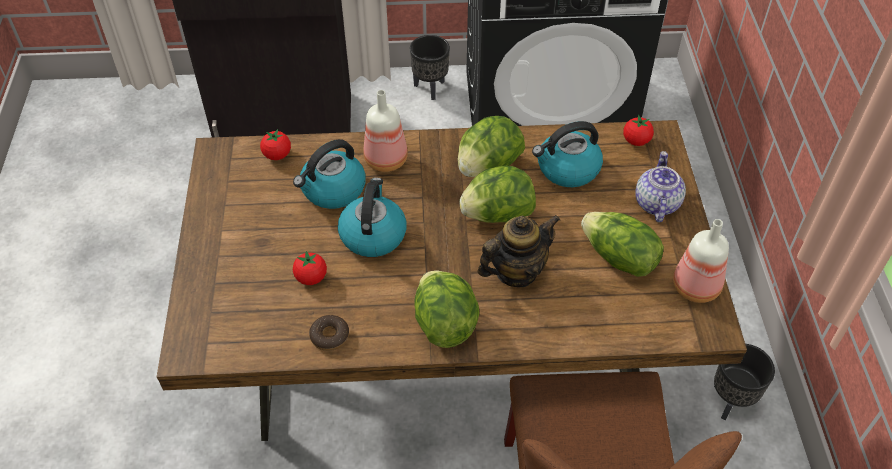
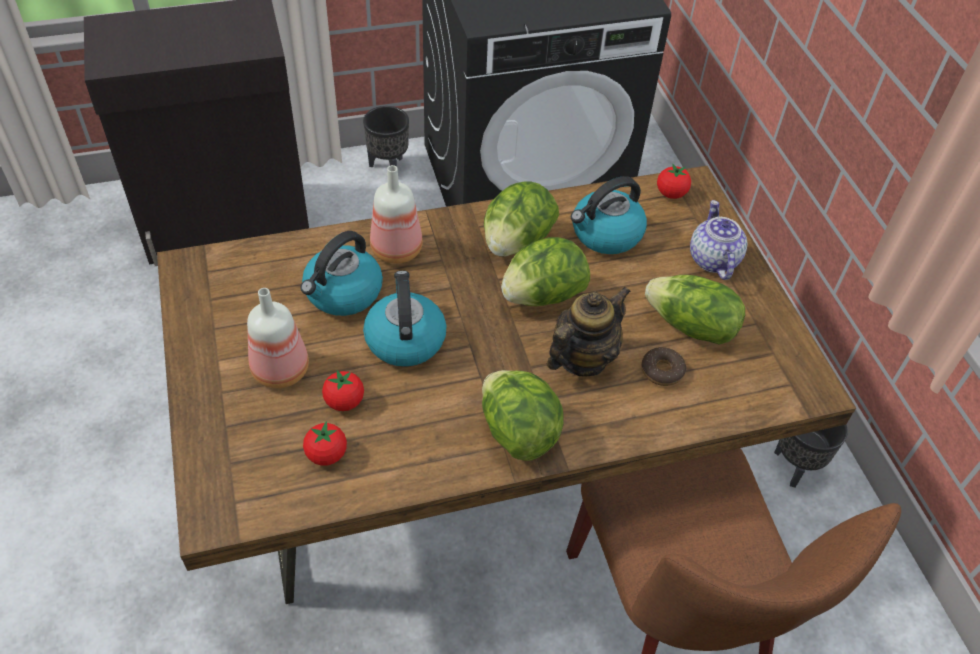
camera: 15 degrees left, 0 degrees up
(277, 155) = (264, 260): tomato -> tomato (326, 454)
(330, 336) = (386, 469): donut -> donut (662, 371)
(695, 286) = (781, 345): bottle -> bottle (280, 368)

